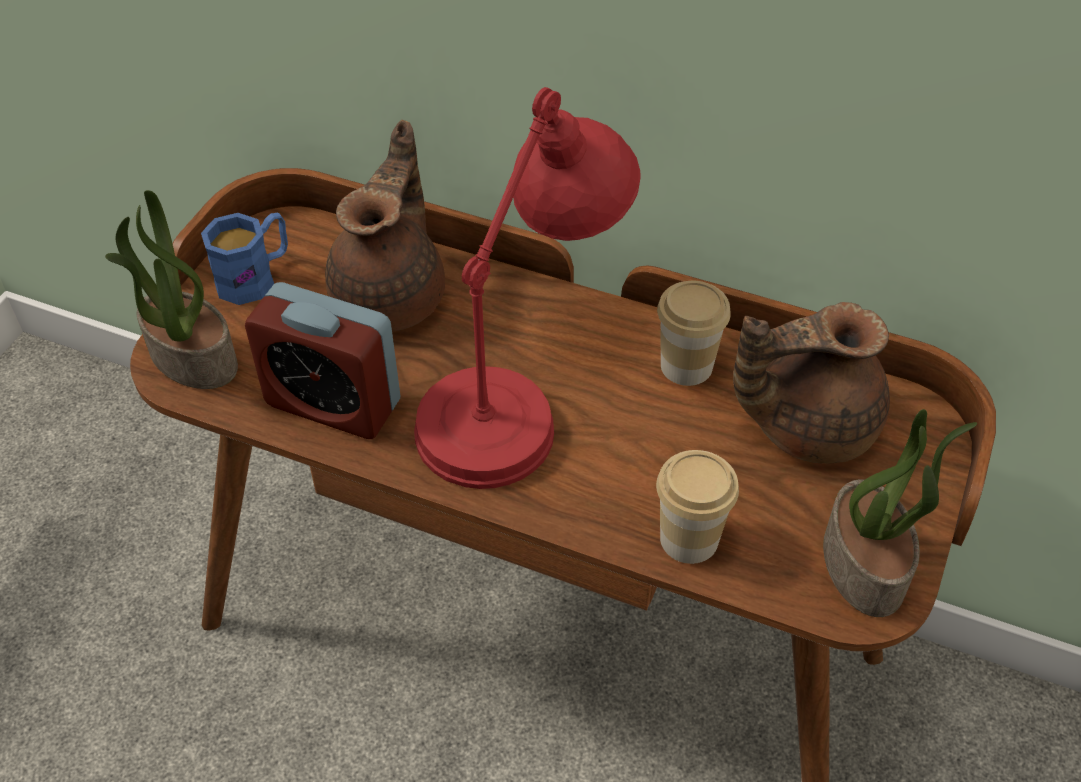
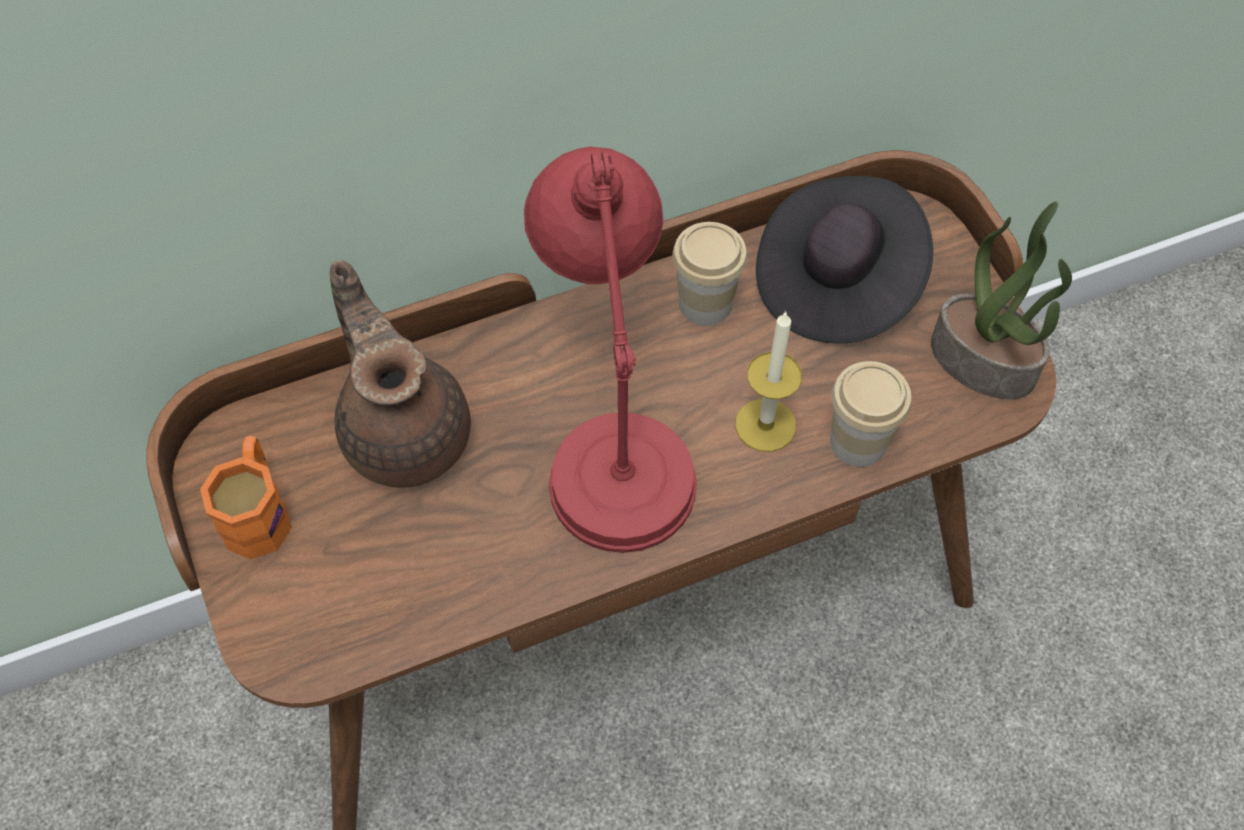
camera: 45 degrees left, 10 degrees up
(190, 358) = (297, 634): potted plant -> none
(255, 276) = (258, 512): blue mug -> orange mug
(333, 403) = (474, 566): alarm clock -> none
(632, 473) = (765, 425): none -> candle
(806, 424) = (836, 283): brown teapot -> black hat

